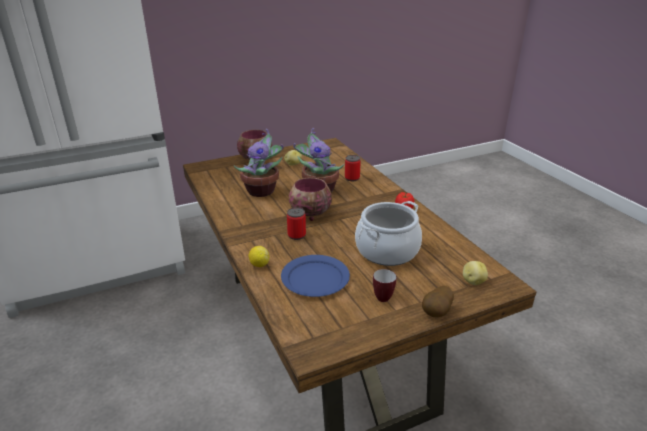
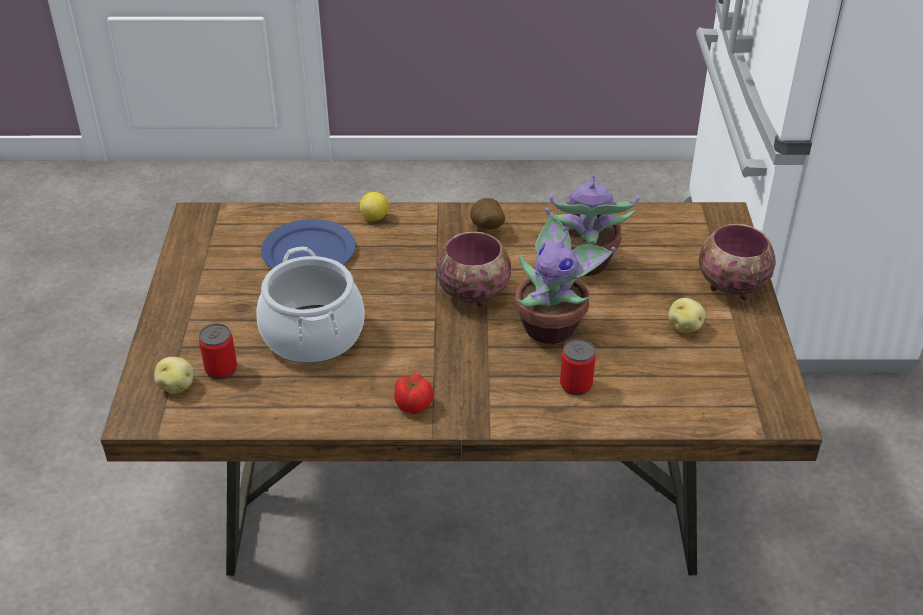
camera: 115 degrees right, 10 degrees up
(296, 235) = (420, 263): can -> can (221, 369)
(382, 296) = (227, 293): mug -> none
(437, 313) = (158, 324): potato -> potato (486, 228)

